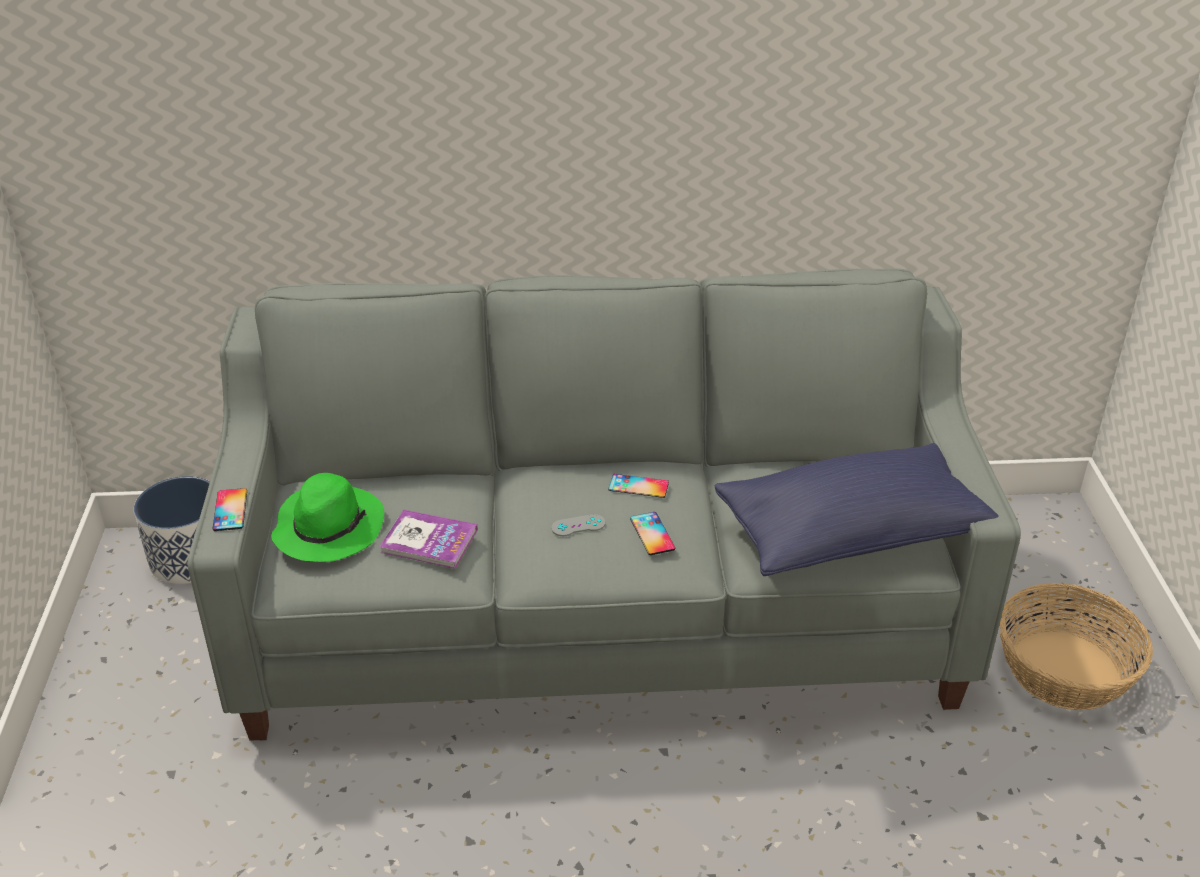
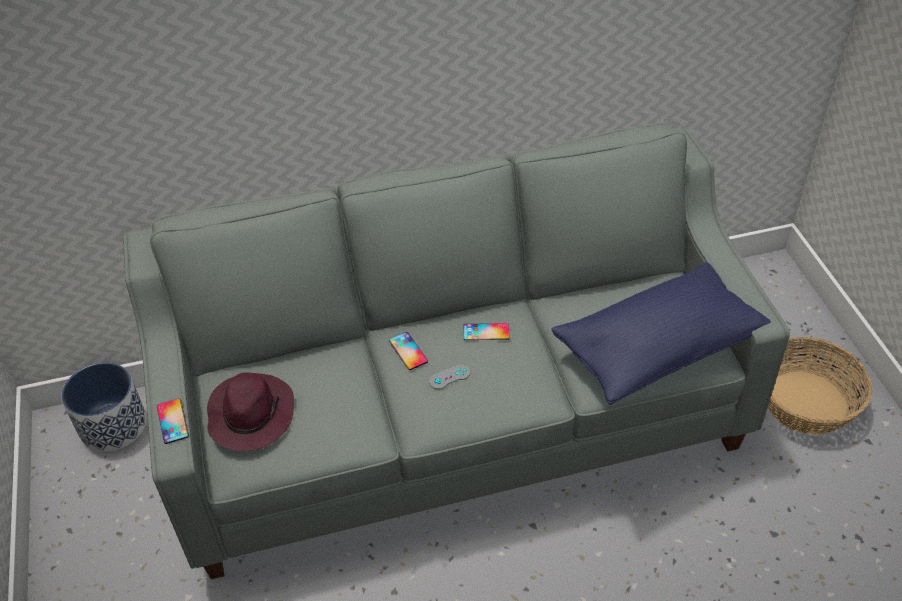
camera: 10 degrees left, 10 degrees up
(328, 527) = (250, 414): green hat -> purple hat
(429, 541) = (336, 412): book -> none
(652, 534) = (509, 374): phone -> phone (408, 351)

